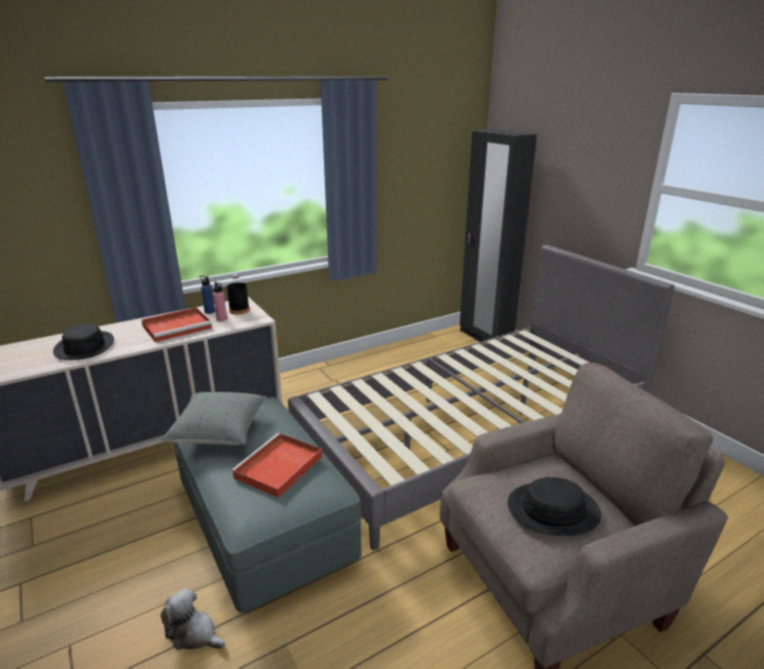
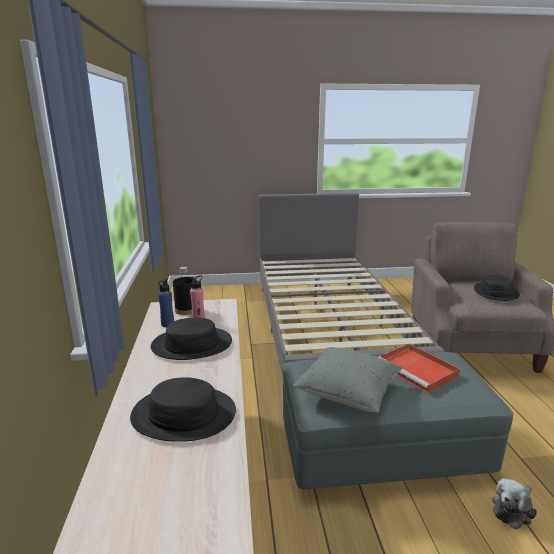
camera: 65 degrees left, 5 degrees down
(178, 326) = (192, 344): red tray -> black hat
(485, 338) = (204, 290): black wardrobe -> none

